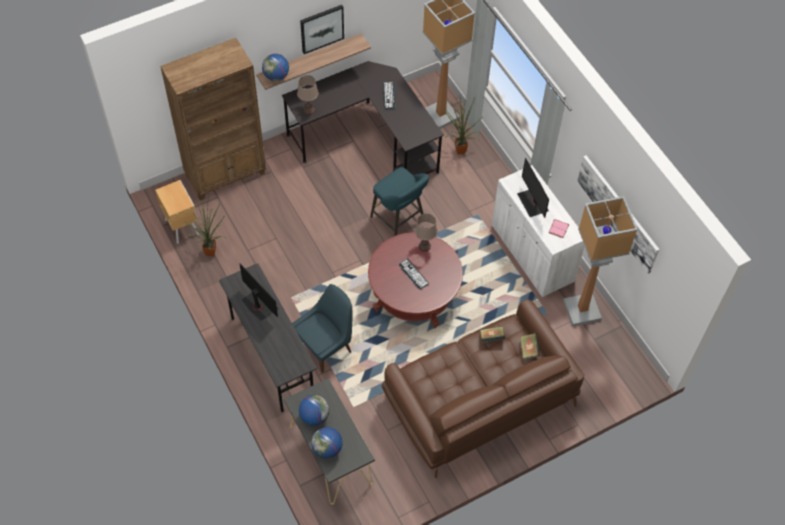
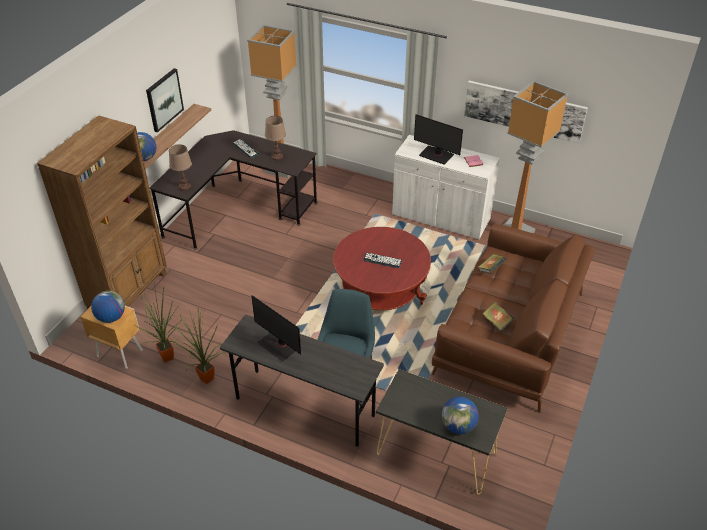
camera: 35 degrees left, 15 degrees down
(259, 305) = (279, 345): monitor -> monitor turned 150 degrees counterclockwise
(314, 416) = (418, 406): globe -> globe (111, 317)
(399, 220) = (317, 248): turquoise stool -> none
(424, 246) = (371, 237): brown table lamp -> brown table lamp (277, 157)
(458, 151) = (318, 182): potted plant -> potted plant (205, 380)
(528, 350) = (526, 261): book -> book (496, 322)

